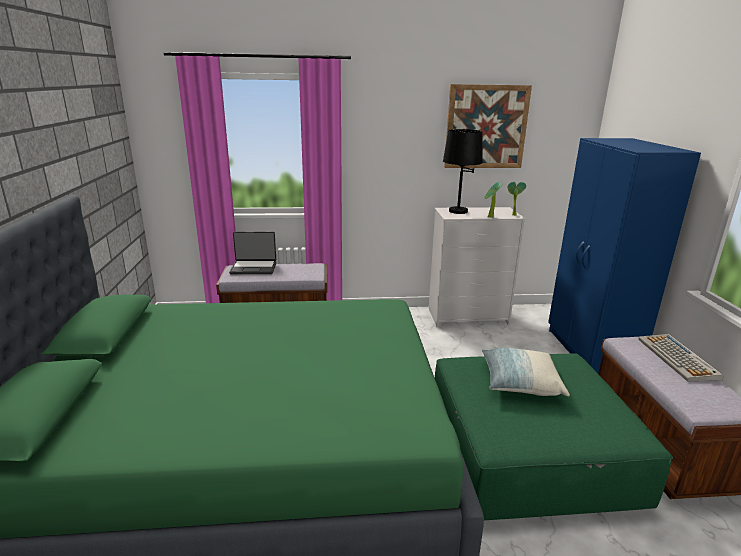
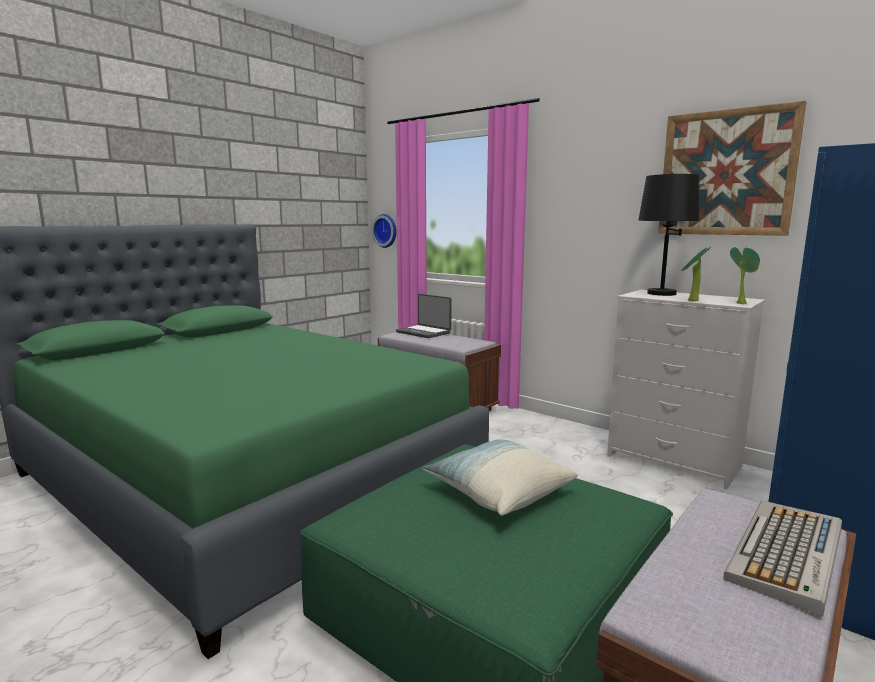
camera: 45 degrees right, 10 degrees down
(164, 168) = (386, 230): none -> wall clock

